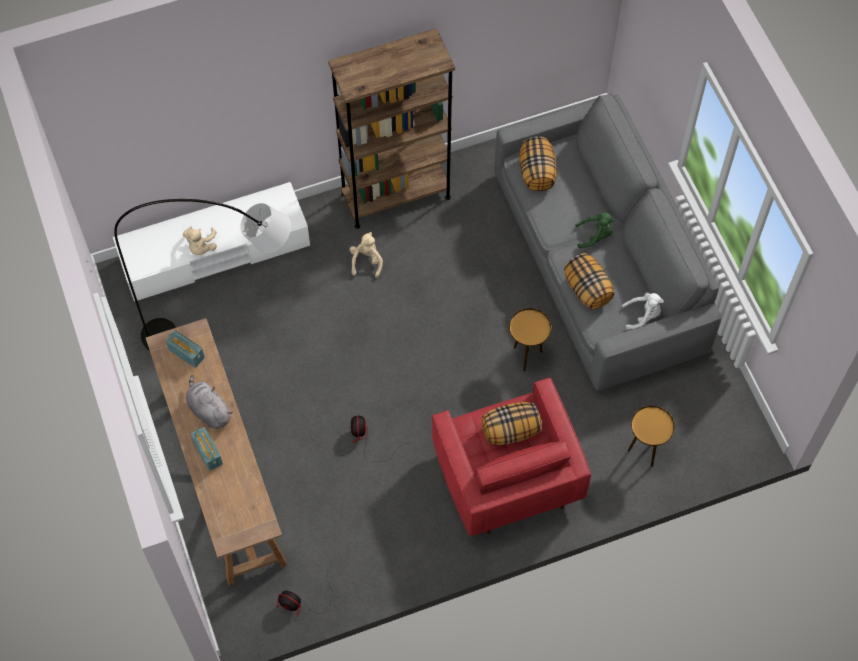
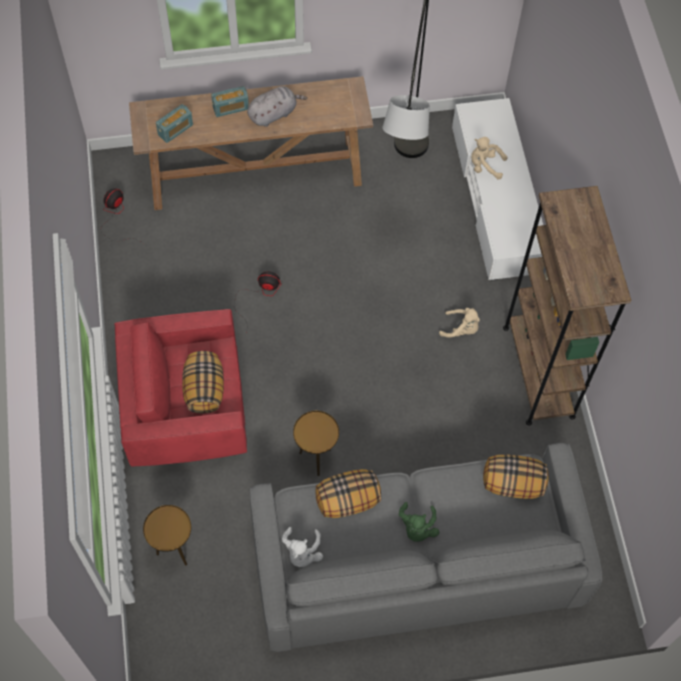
camera: 100 degrees right, 0 degrees up
(186, 353) = (338, 104): radio -> radio (175, 130)

